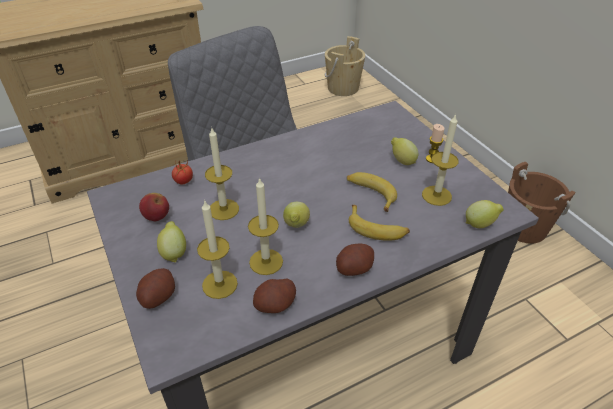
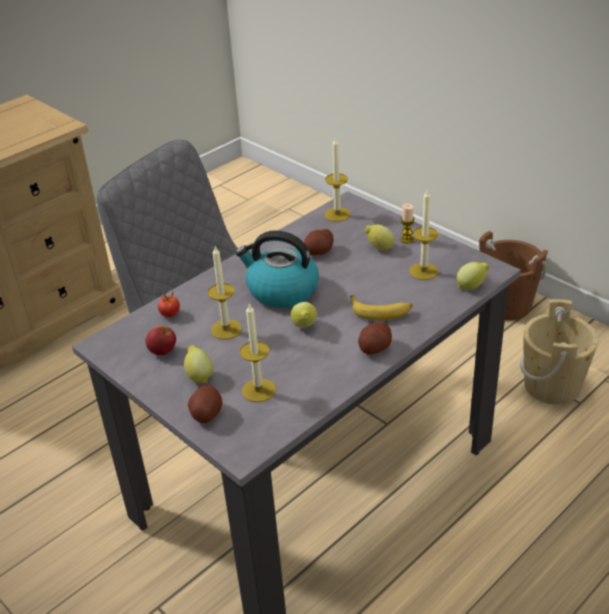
camera: 15 degrees left, 5 degrees down
(266, 262) = (291, 362): candle -> candle (337, 214)
(275, 304) = (318, 392): potato -> potato (319, 252)
(292, 182) = (281, 290): none -> kettle
(343, 88) = (245, 193): beige bucket -> beige bucket (552, 385)
(370, 193) = (361, 283): banana -> none

